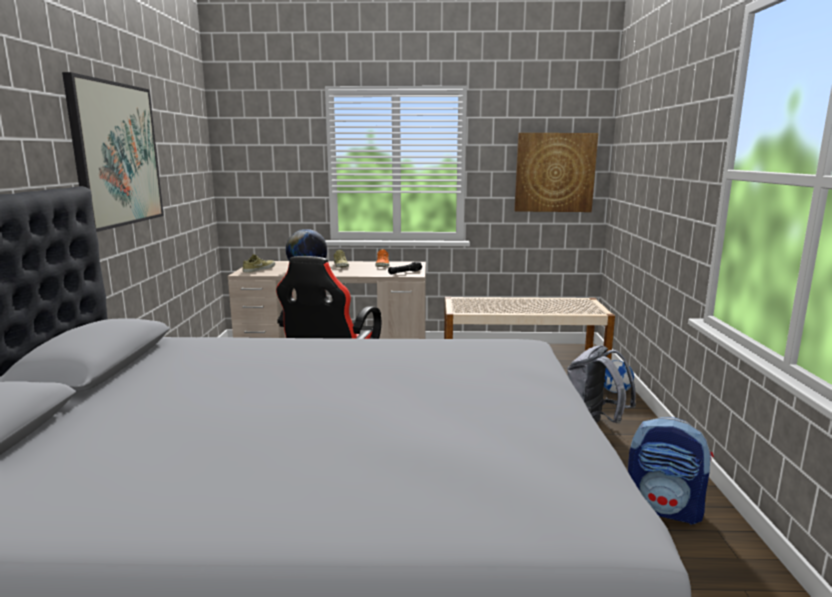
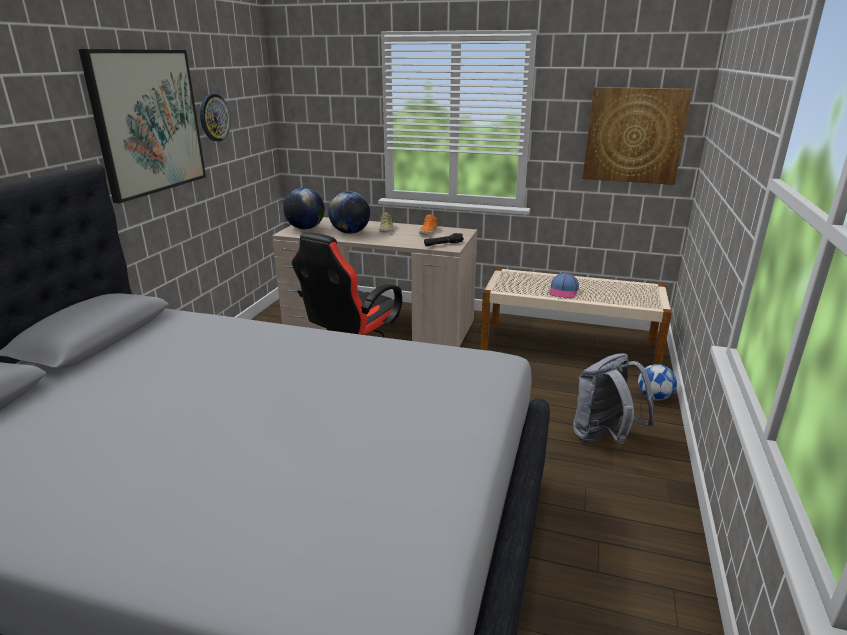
camera: 15 degrees right, 10 degrees up
(167, 159) = (214, 117): none -> wall clock
(258, 269) = (305, 228): beige shoe -> globe
(517, 308) = (563, 291): none -> cap
(663, 508) = (627, 550): backpack -> none

